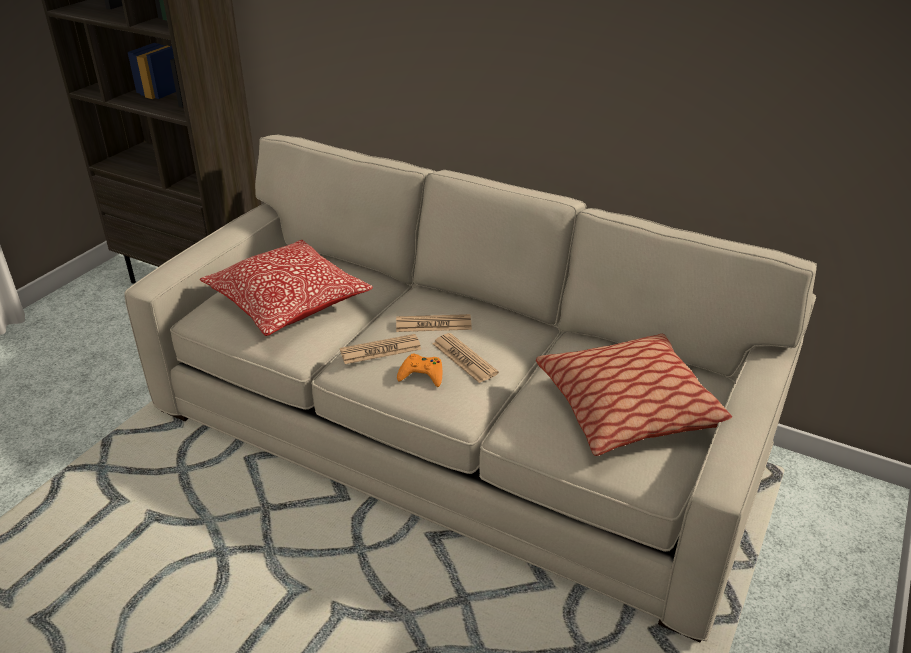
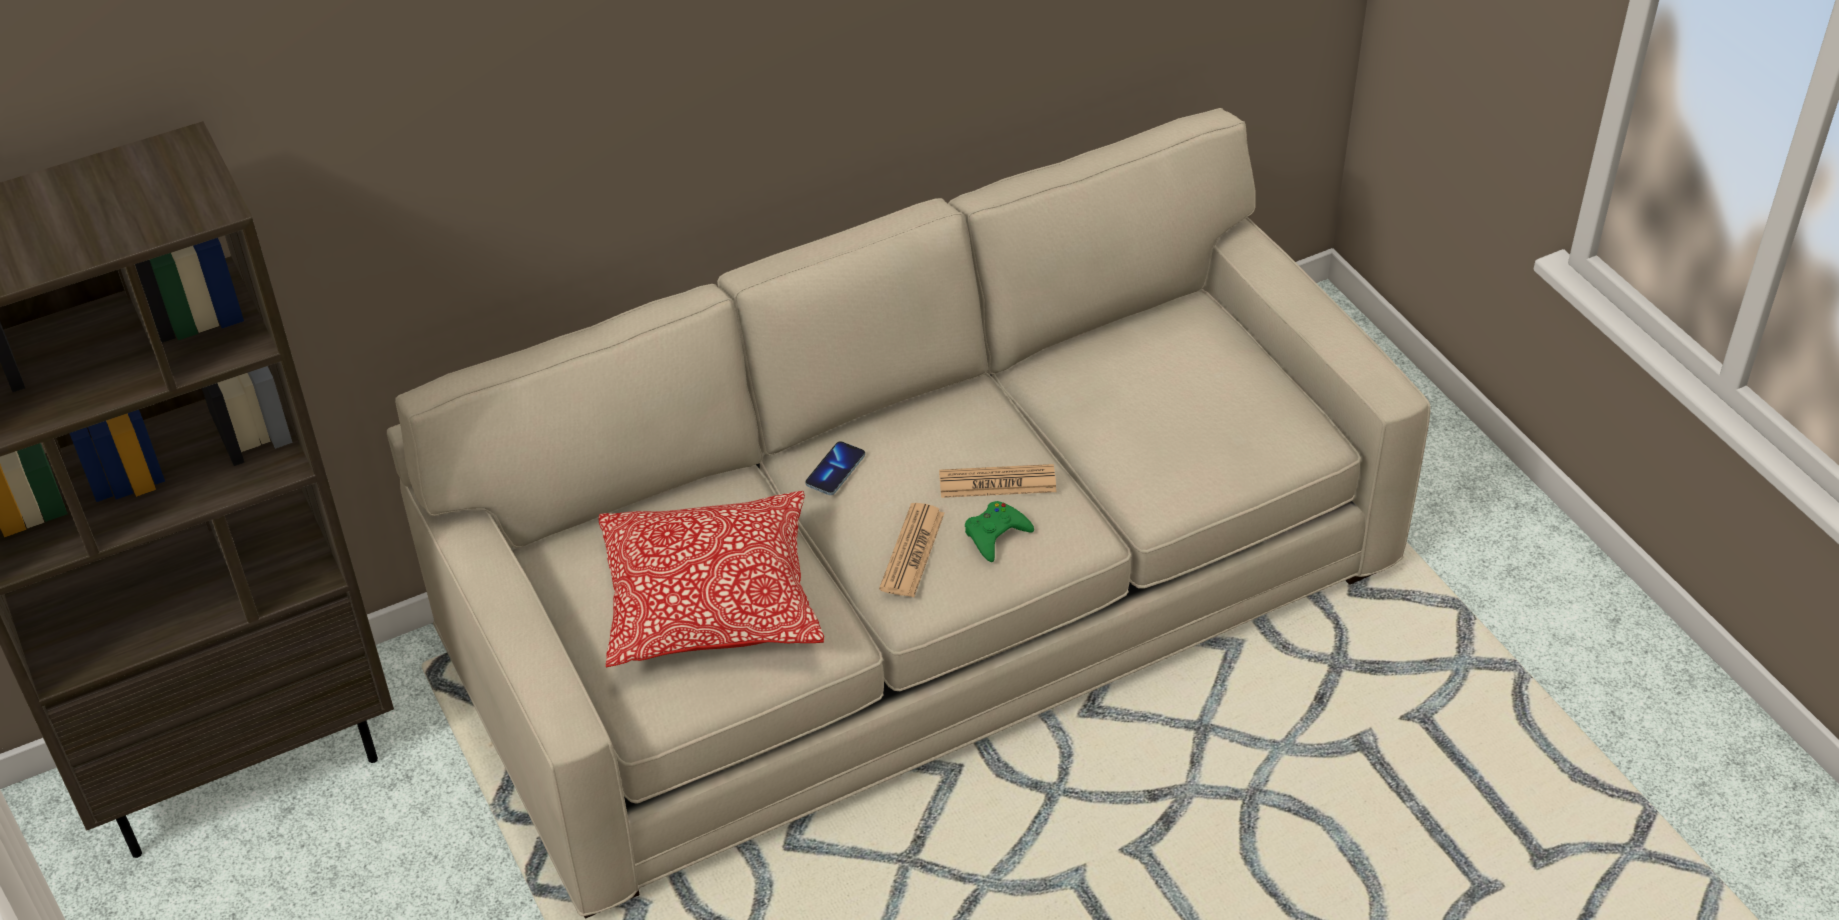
camera: 55 degrees left, 10 degrees up
(418, 302) = (835, 470): none -> phone
(422, 374) = (996, 535): orange game controller -> green game controller
(433, 324) = (899, 477): newspaper -> none
(628, 409) = (1199, 395): pillow -> none

